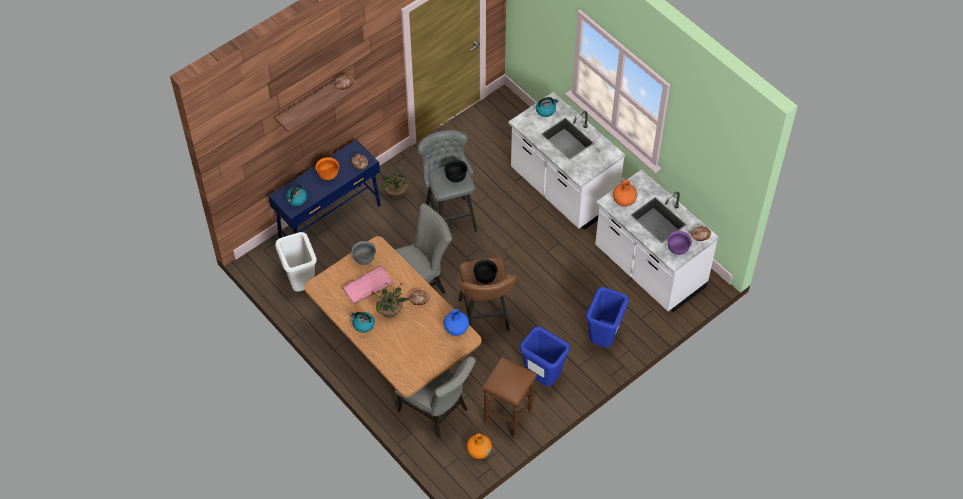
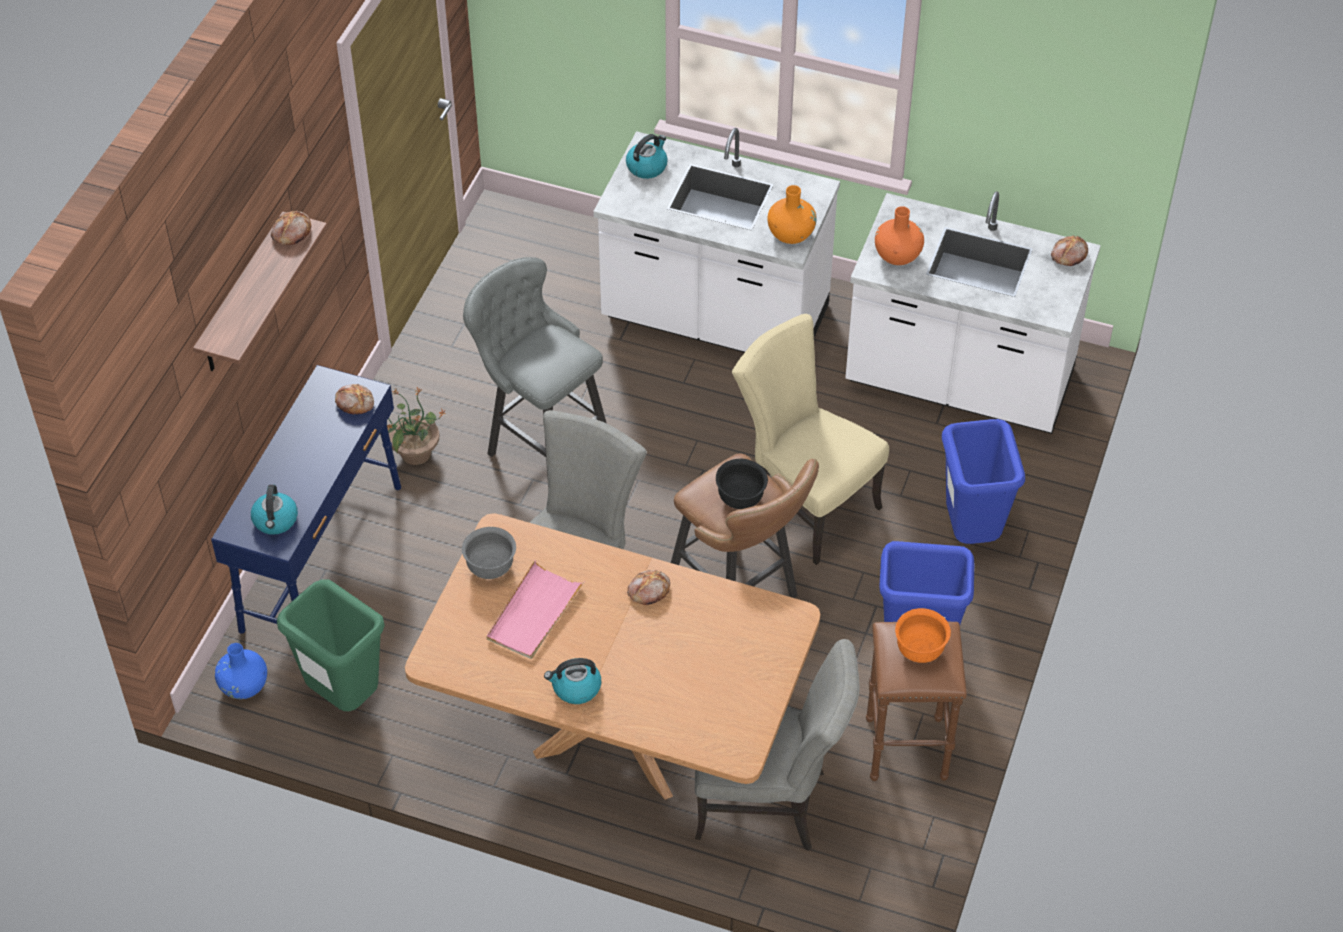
camera: 30 degrees left, 5 degrees down
(301, 284) = (344, 697): white trash can -> green trash can
(328, 175) = (308, 450): orange bowl -> orange bowl (920, 650)
(390, 311) = (610, 638): potted plant -> none
(456, 177) = (556, 351): black bowl -> none
(456, 329) = (758, 611): blue vase -> blue vase (244, 686)
(479, 451) = (899, 836): orange vase -> orange vase (790, 234)
(541, 291) = (804, 503): none -> beige chair
(677, 249) = (1050, 294): purple bowl -> none

